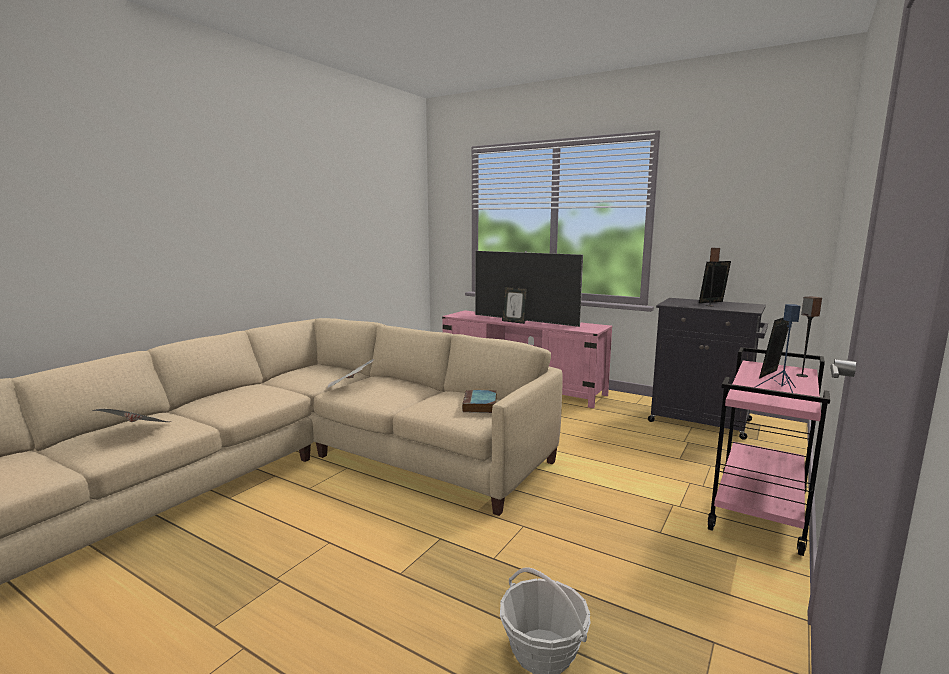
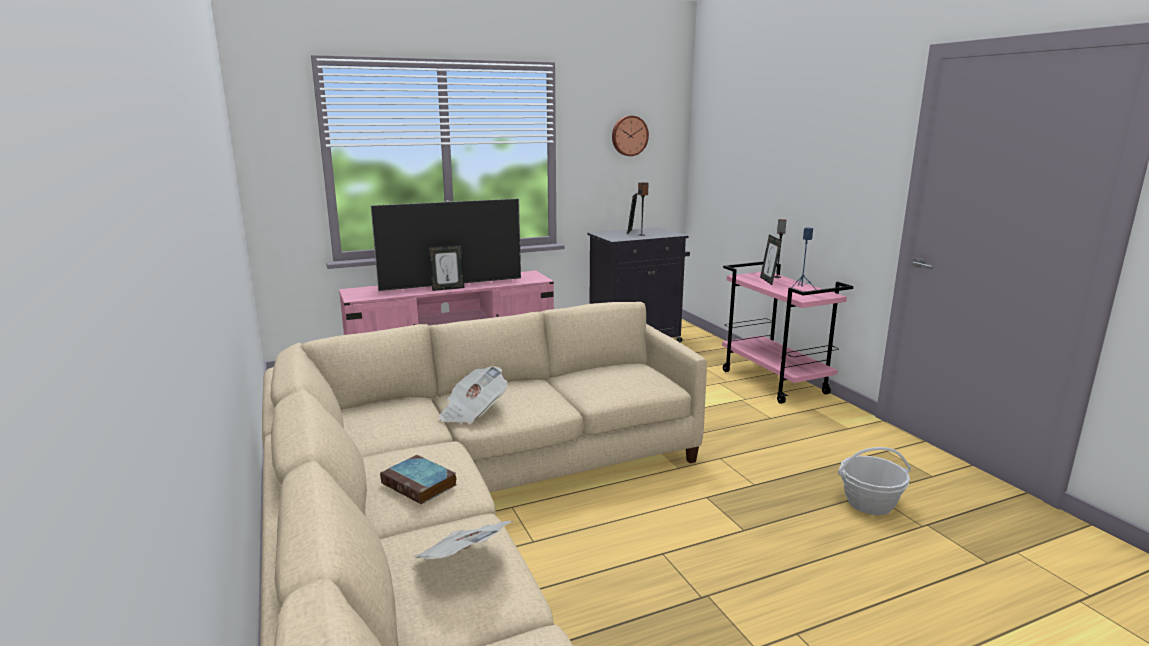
camera: 55 degrees left, 5 degrees up
(480, 405) = (636, 372): book -> book (420, 484)
(745, 200) = (629, 135): none -> wall clock

